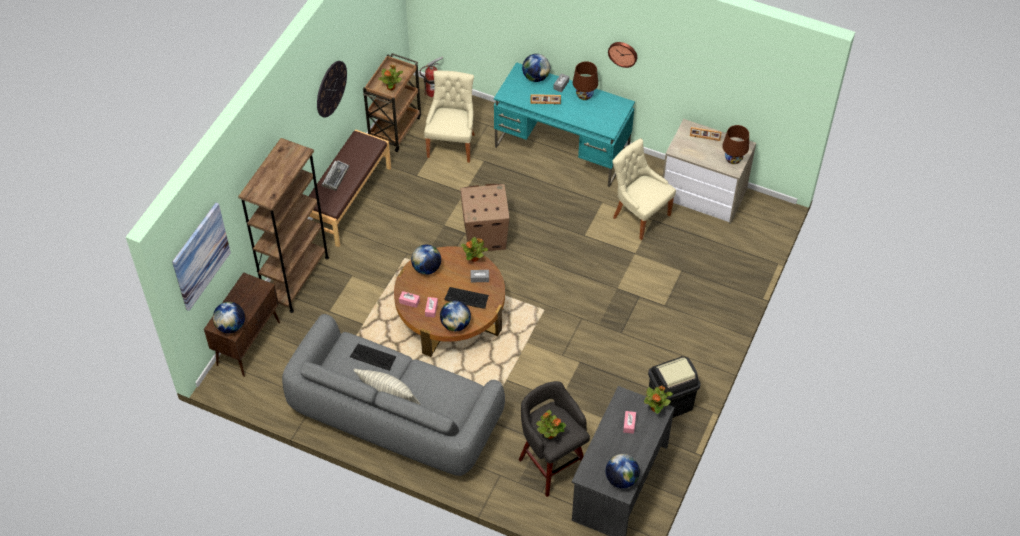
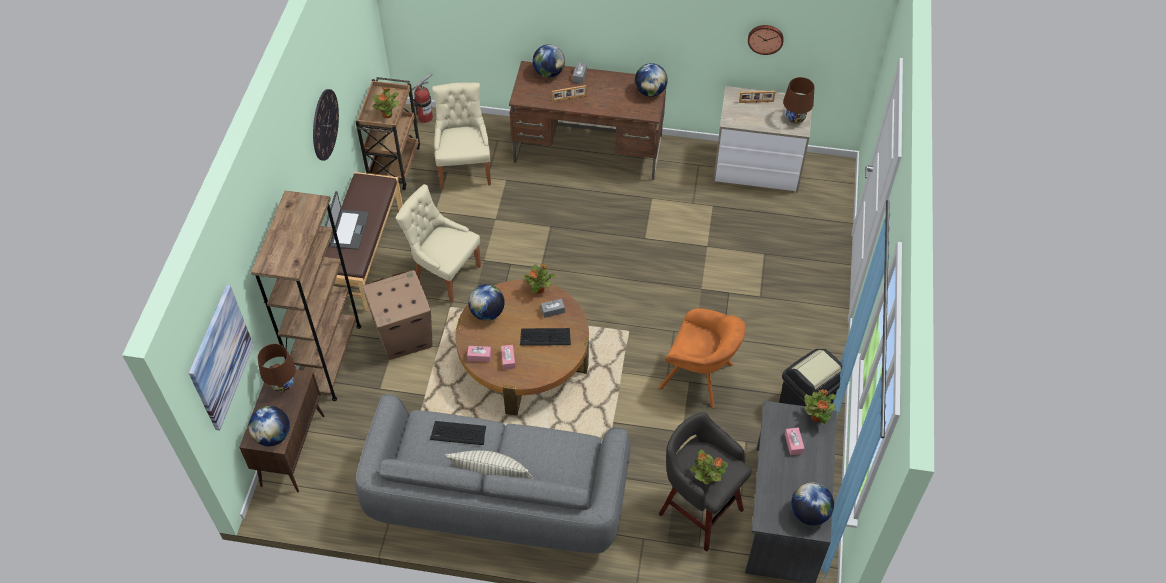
camera: 15 degrees left, 0 degrees up
(335, 177) = (348, 229): keyboard -> laptop
(455, 324) = (542, 371): globe -> globe (650, 92)
(484, 236) = (534, 263): cardboard box -> cardboard box (403, 336)
(562, 149) = (589, 150): turquoise desk -> brown desk
(584, 95) = (609, 82): brown table lamp -> brown table lamp (282, 384)
(590, 360) = (700, 378): none -> orange armchair
(623, 53) = (650, 22): wall clock -> wall clock (765, 38)
(639, 215) = (697, 204): beige chair -> beige chair (444, 274)

